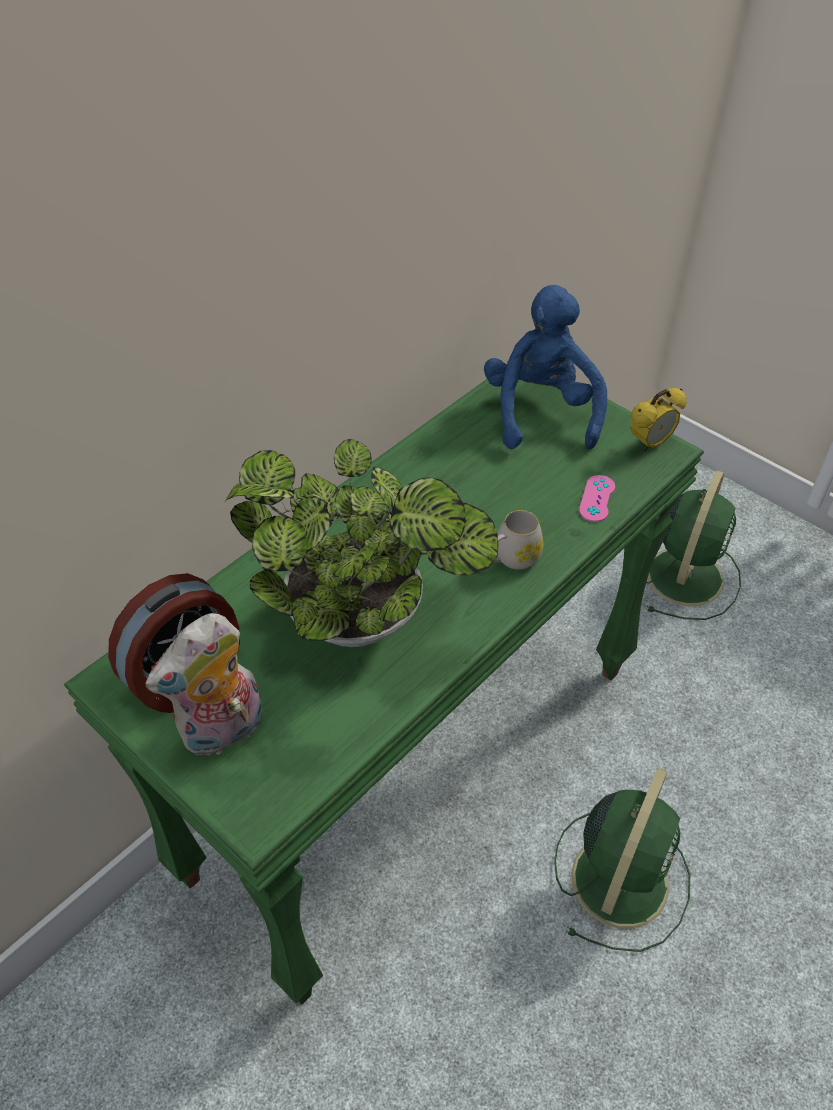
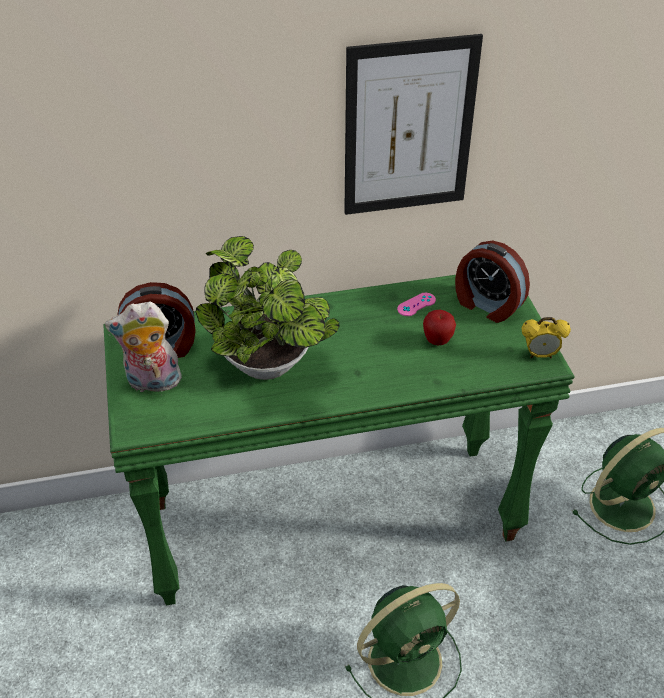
camera: 35 degrees right, 5 degrees down
(406, 203) = (409, 128): none -> picture
(512, 558) = (383, 377): white mug -> none
(529, 482) = (437, 341): none -> apple
(541, 411) = (487, 305): blue plush toy -> alarm clock
(597, 498) = (470, 370): pink game controller -> pink game controller (416, 304)

